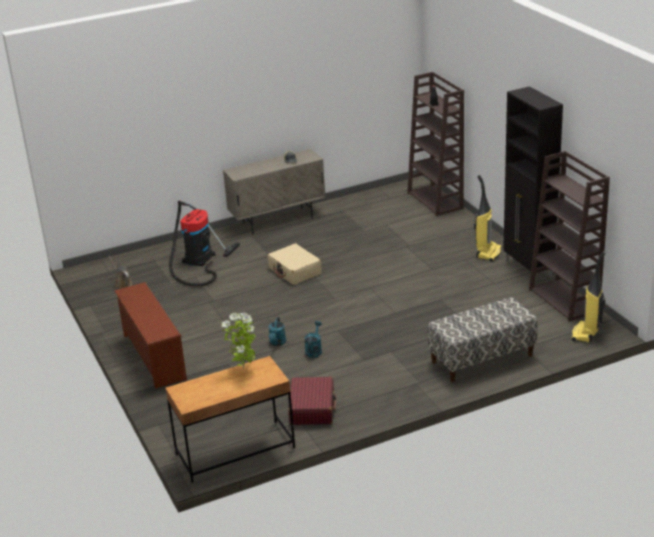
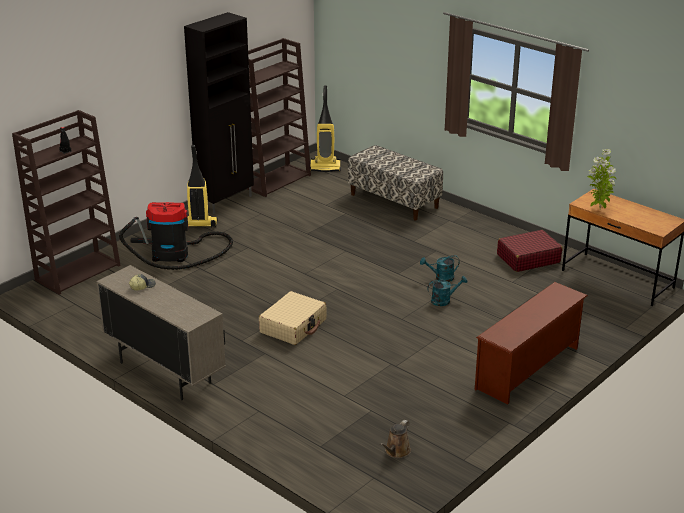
camera: 115 degrees left, 0 degrees up
(197, 260) = (303, 406): vacuum cleaner -> vacuum cleaner (175, 254)

